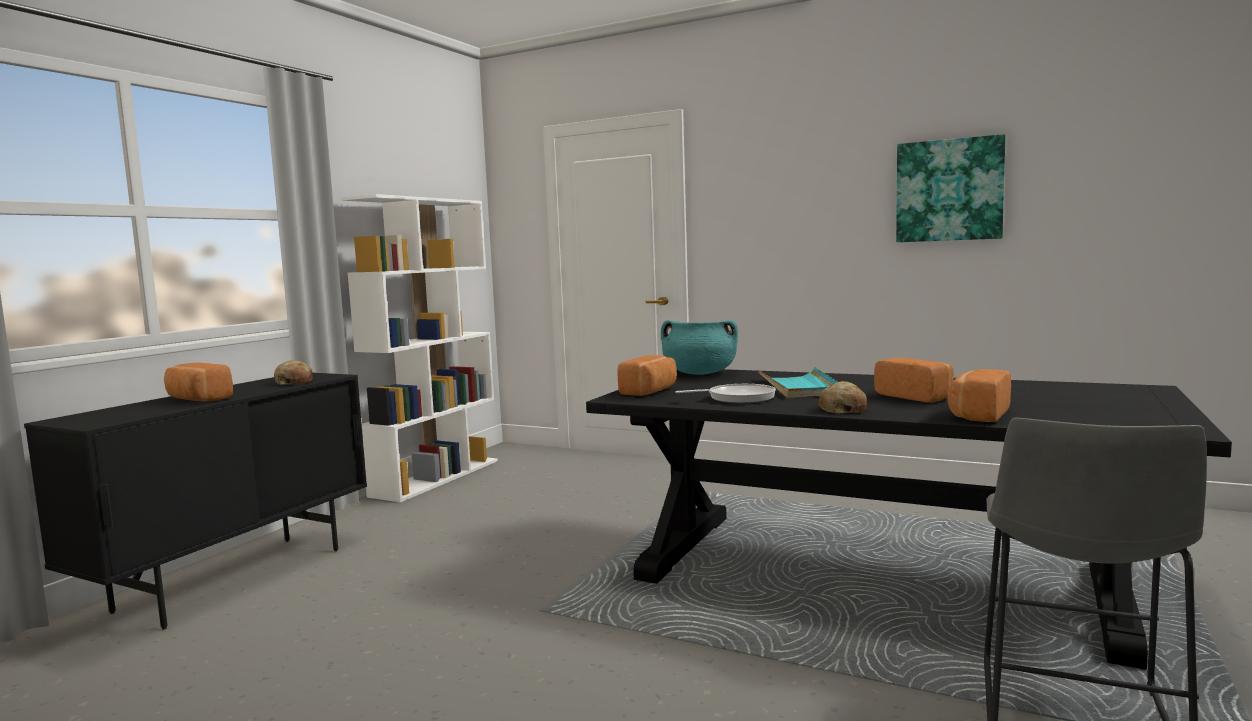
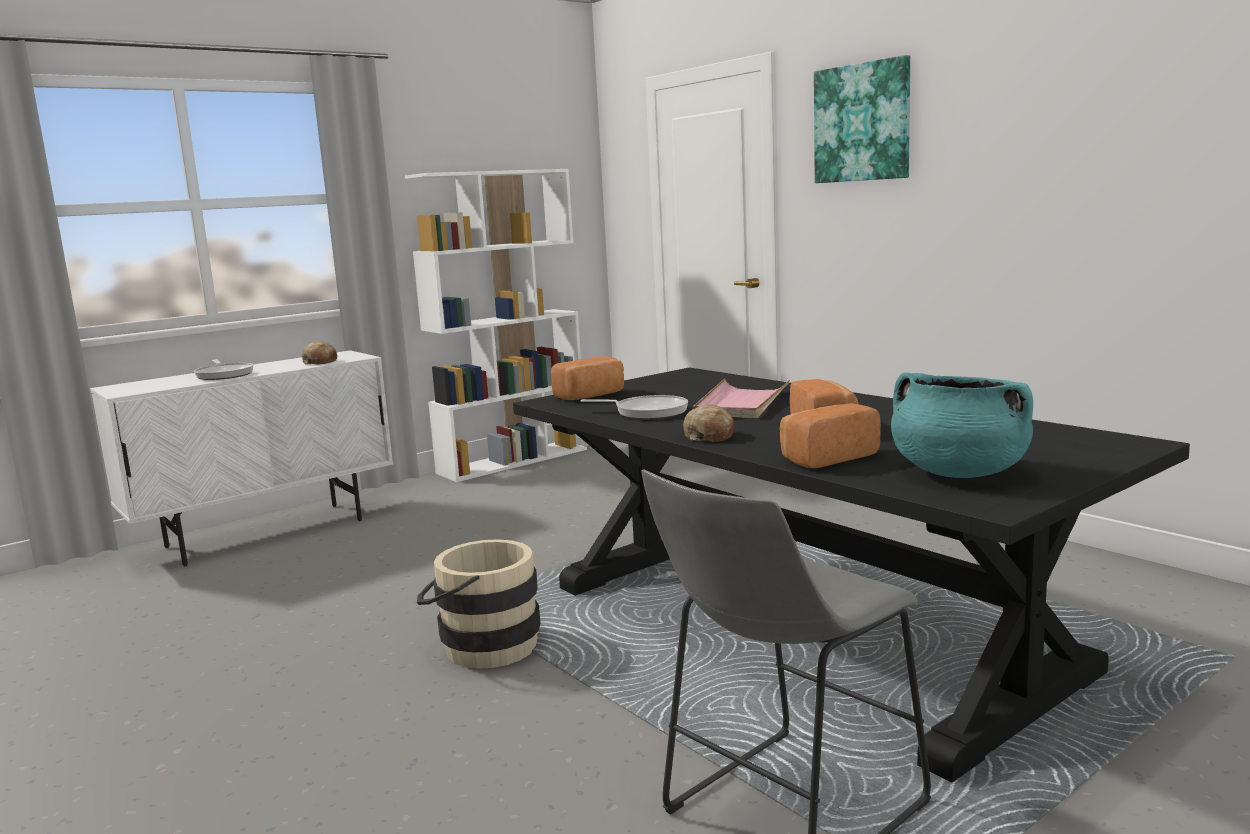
camera: 25 degrees right, 5 degrees up
(197, 399) = (224, 374): bread -> frying pan
(234, 578) = (266, 533): black cabinet -> white cabinet
(626, 645) = (481, 646): none -> beige bucket
(699, 373) = (689, 377): turquoise cooking pot -> turquoise cooking pot (957, 472)
(800, 387) = (741, 403): turquoise tray -> pink tray
(949, 190) = (1060, 150): picture -> picture (862, 122)

